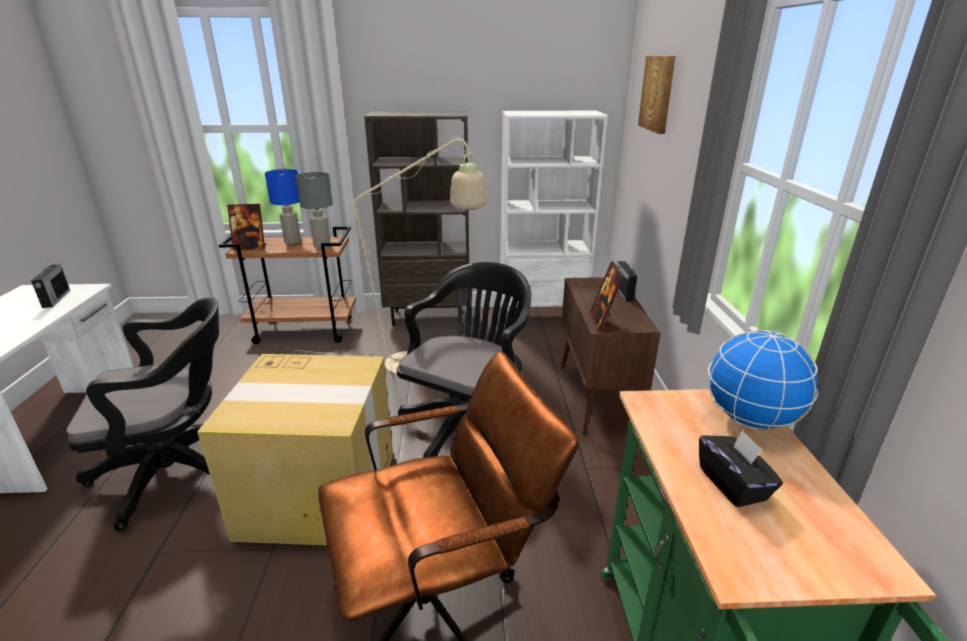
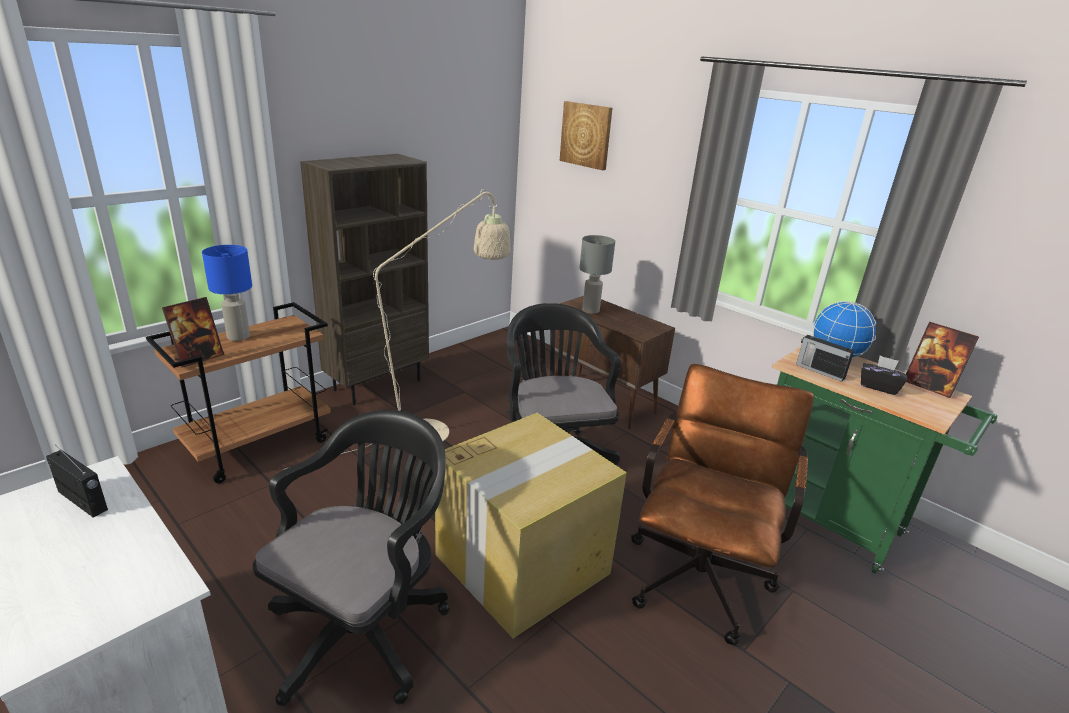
camera: 45 degrees left, 0 degrees up
(322, 246) = (288, 332): grey table lamp -> grey table lamp (590, 310)
(542, 316) = (477, 350): white bookcase -> none
(603, 322) = (636, 331): picture frame -> picture frame (929, 386)
(623, 292) = (610, 305): radio -> radio (819, 371)

